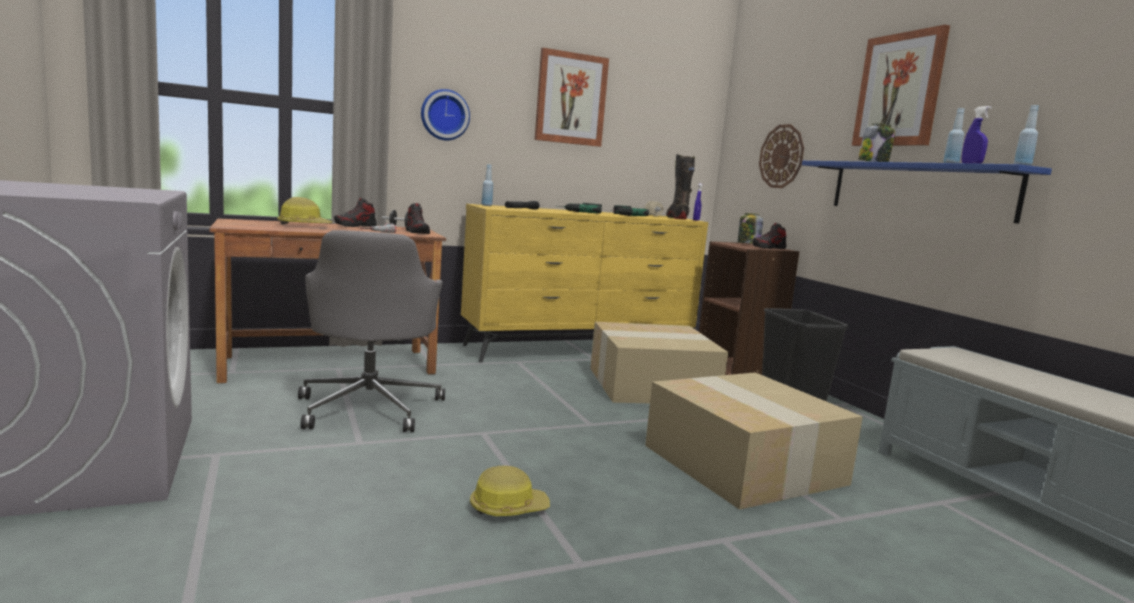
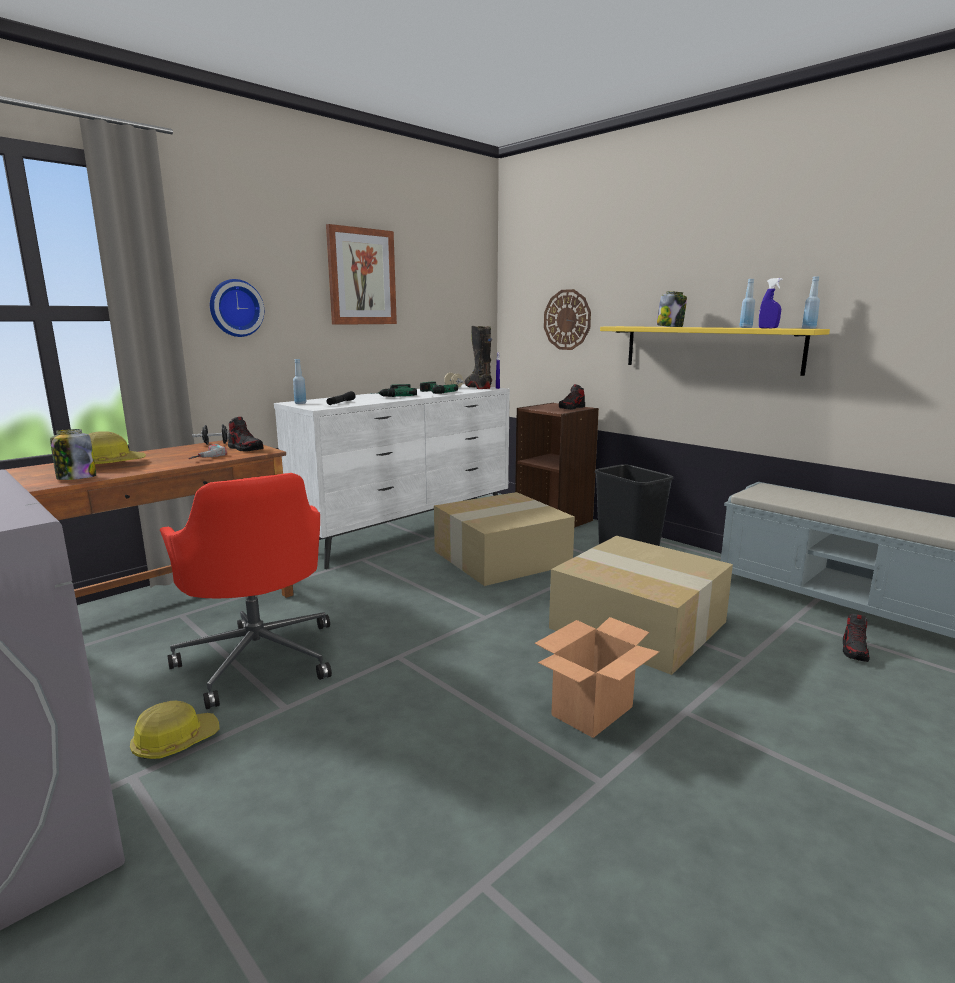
camera: 20 degrees left, 5 degrees up
(355, 226) = (166, 451): shoe -> shoe (854, 650)
(370, 407) = (259, 657): grey office chair -> red office chair
(508, 507) = (491, 740): hard hat -> hard hat (175, 741)
(579, 350) = (408, 531): yellow dresser -> white dresser
(624, 514) = (592, 711): none -> cardboard box
(748, 244) = (549, 405): jar -> jar (76, 478)
(899, 90) = (683, 259): picture -> none
(918, 189) = (709, 348): blue shelf -> yellow shelf

